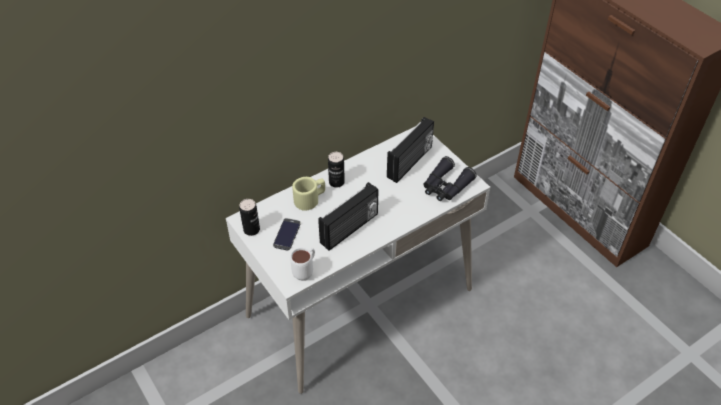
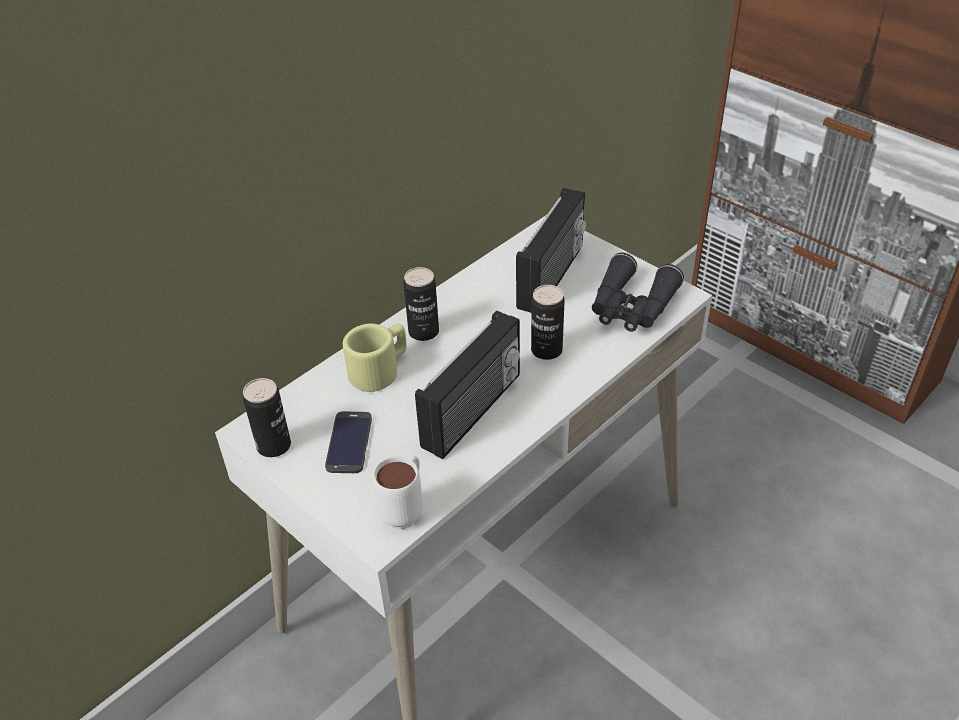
camera: 10 degrees left, 5 degrees down
(395, 203) = (546, 350): none -> can

